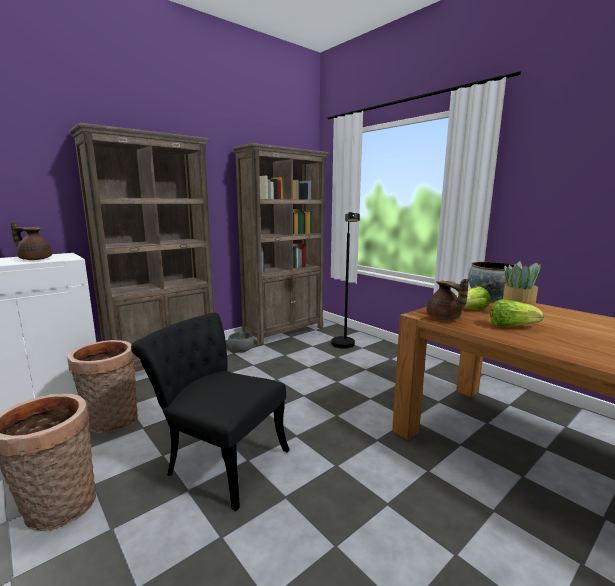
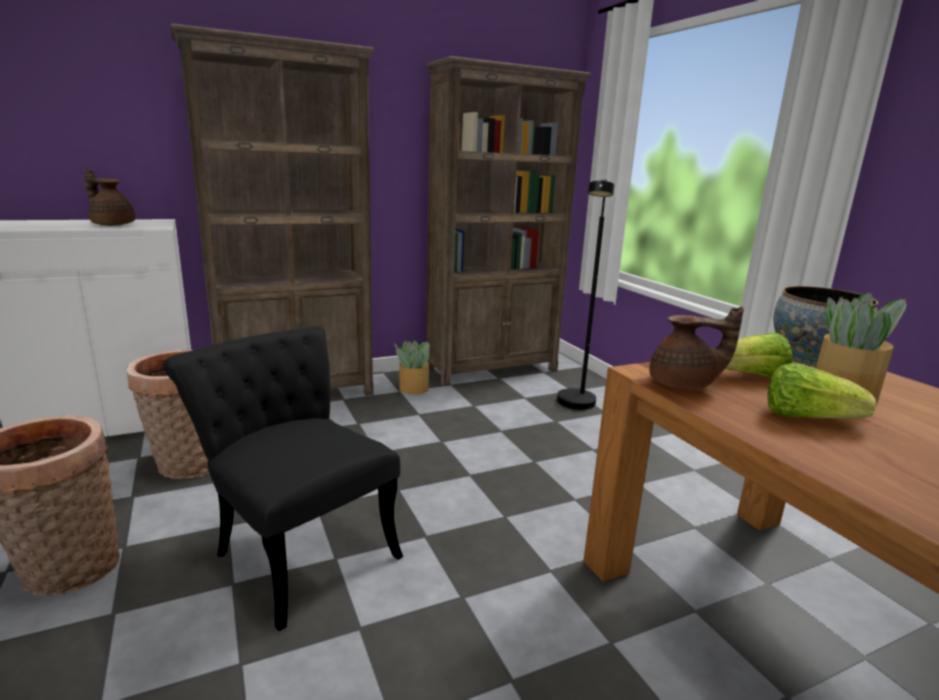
camera: 15 degrees right, 5 degrees up
(241, 350) = (413, 389): grey bowl -> potted plant
(444, 318) = (683, 385): brown teapot -> brown teapot turned 75 degrees counterclockwise

